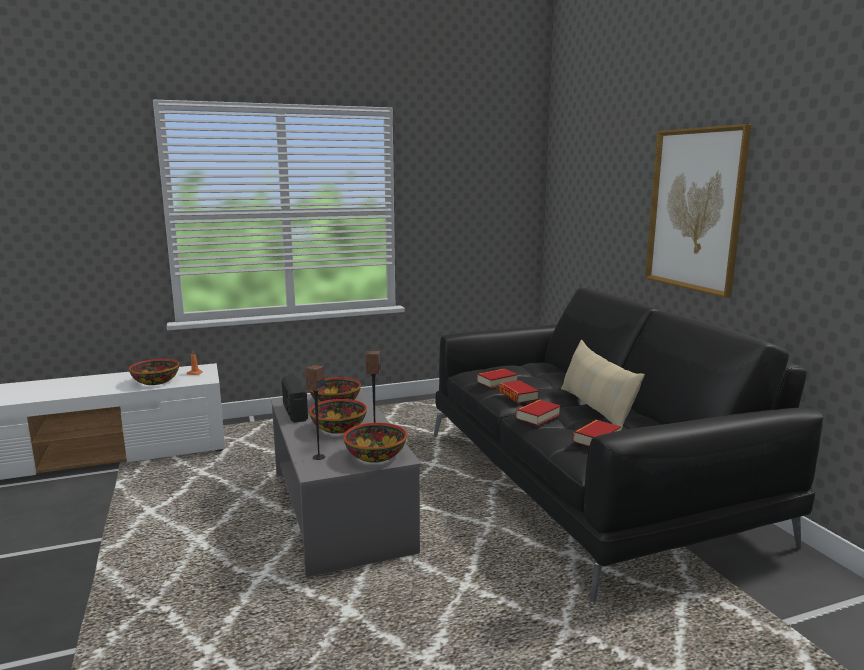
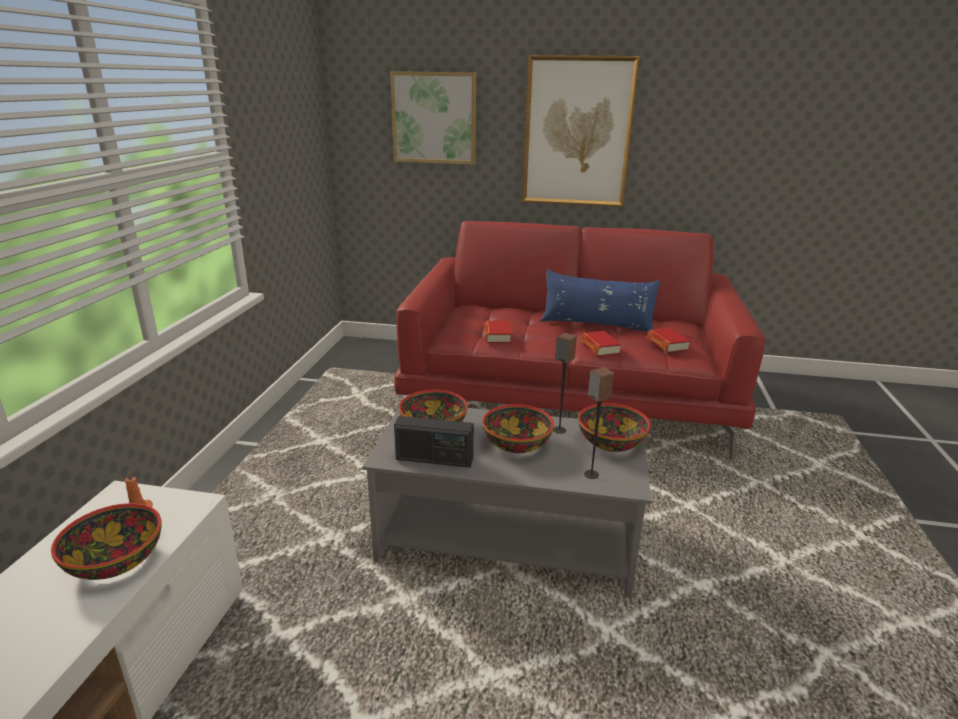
camera: 60 degrees left, 10 degrees up
(518, 396) = (543, 339): book -> none
(588, 485) = (568, 396): black sofa -> red sofa
(596, 408) = (596, 324): beige pillow -> blue pillow
(599, 192) = (434, 118): none -> picture

